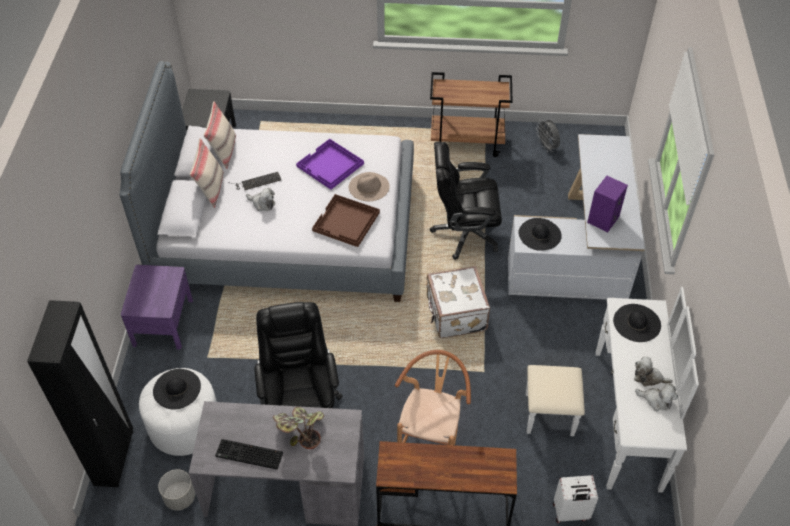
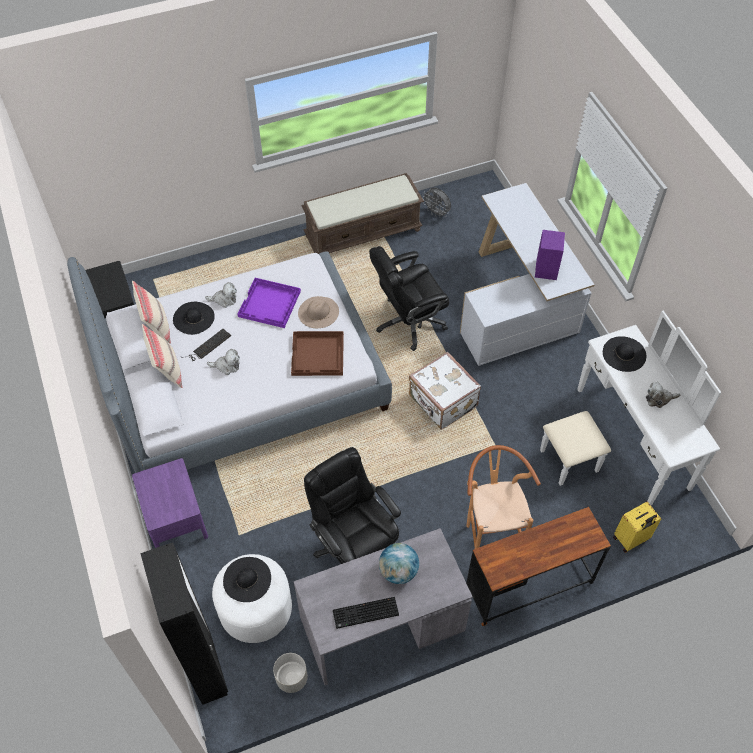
camera: 25 degrees left, 5 degrees up
(300, 431) = (398, 571): potted plant -> globe
(467, 142) = (363, 232): brown cart -> brown bench
(539, 234) = (496, 302): black hat -> black hat (193, 318)
(570, 513) = (631, 539): white suitcase -> yellow suitcase
(656, 400) = (675, 416): plush toy -> plush toy (224, 299)

